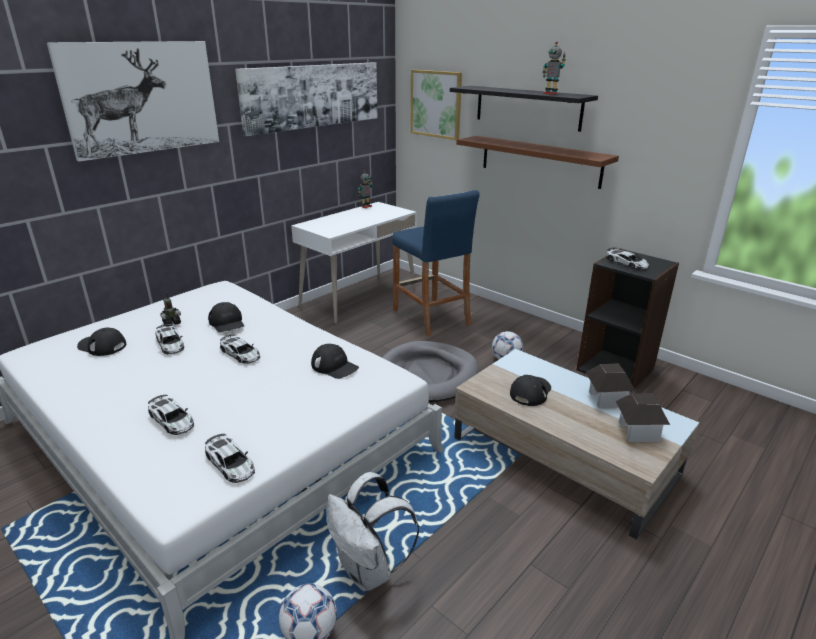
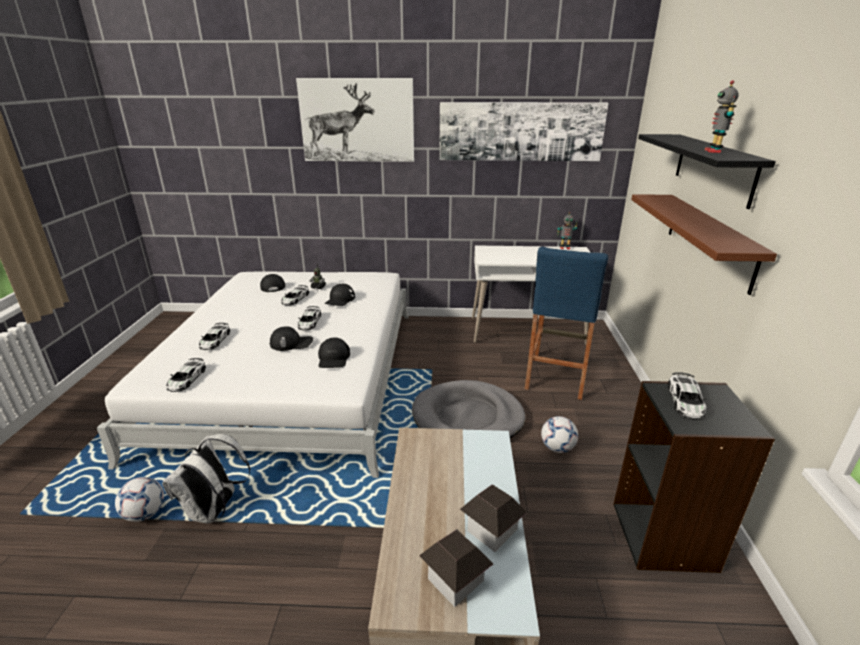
camera: 50 degrees right, 0 degrees up
(436, 104) = (655, 153): picture -> none
(530, 392) = (442, 471): black cap -> black cap (291, 343)

